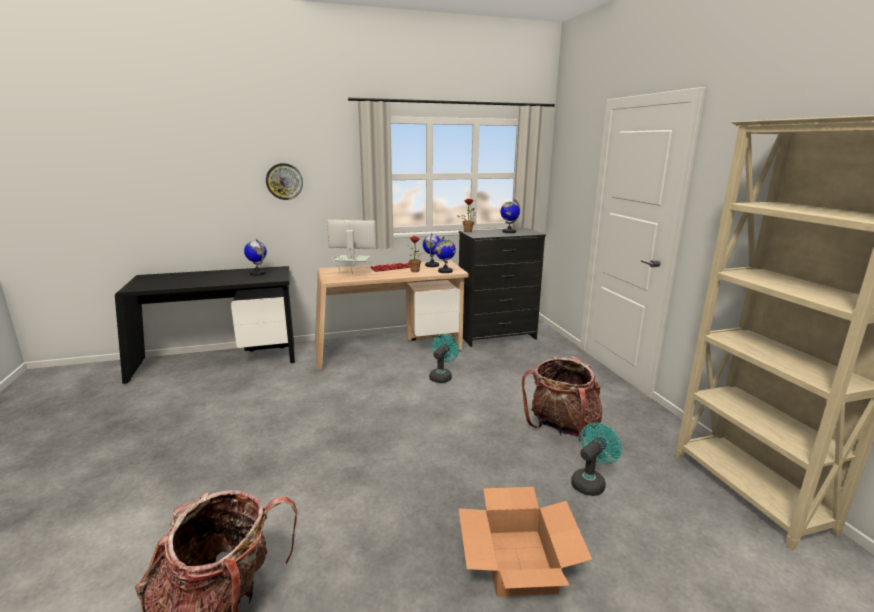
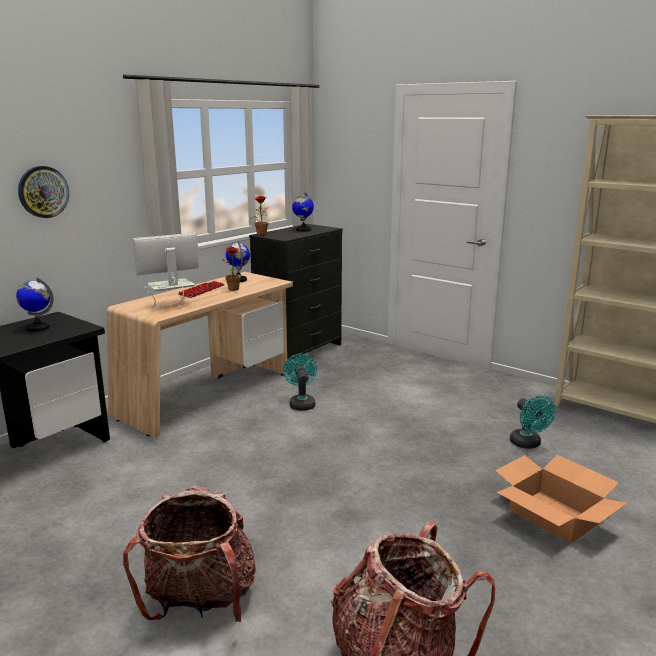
camera: 35 degrees left, 0 degrees up
(445, 271) = (266, 284): globe -> none
(562, 428) = (460, 413): backpack -> backpack (200, 601)
(590, 482) = (528, 444): turquoise fan -> turquoise fan turned 150 degrees clockwise

